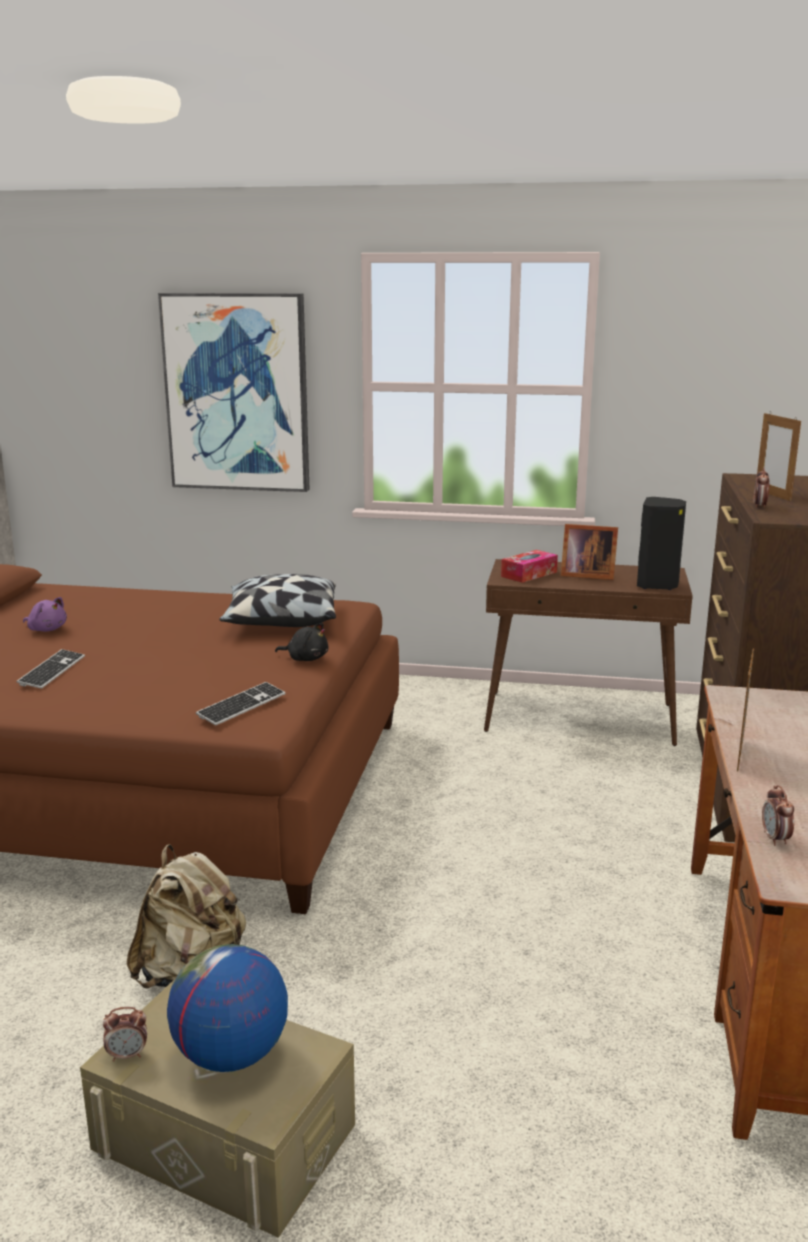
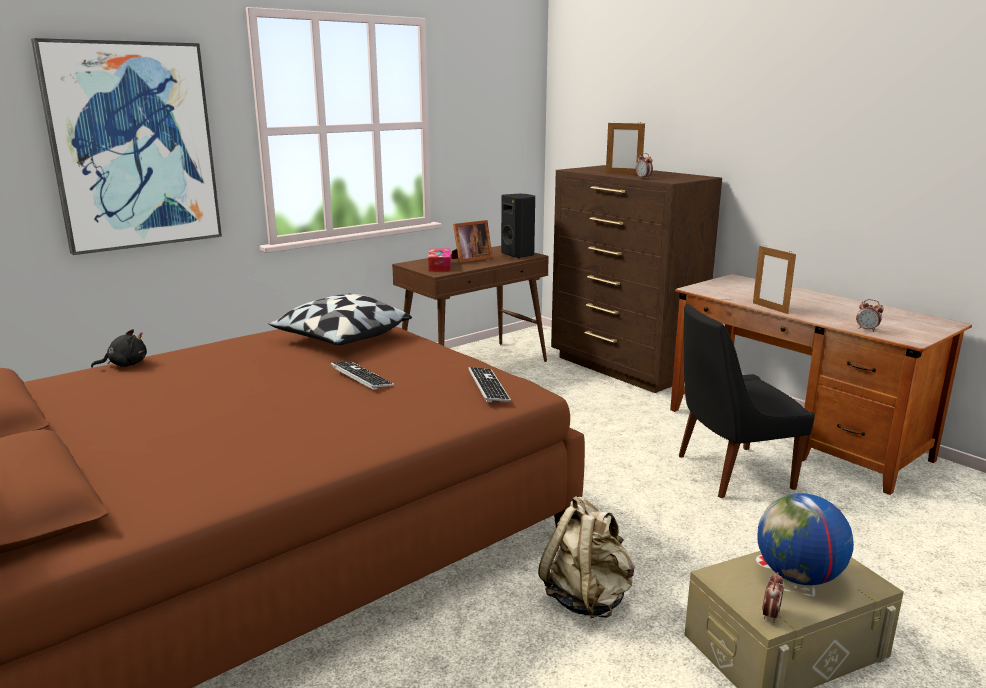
camera: 50 degrees left, 0 degrees up
(46, 629) = (151, 409): purple plush toy -> none
(52, 671) = (271, 428): keyboard -> keyboard (361, 376)
(306, 658) = (432, 351): black plush toy -> black plush toy (125, 365)
(587, 971) = (729, 472): none -> black chair

